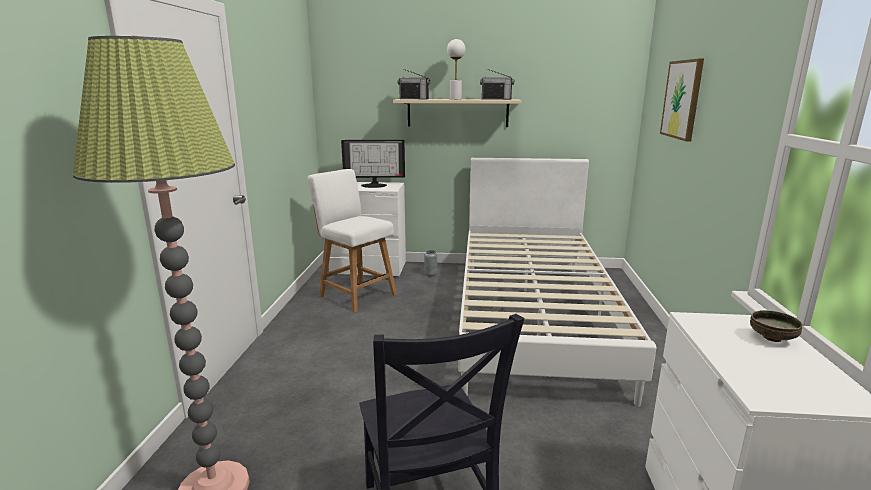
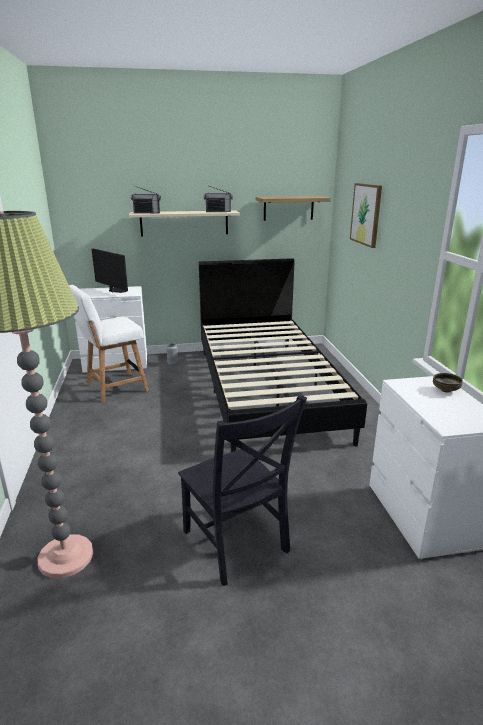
camera: 15 degrees left, 5 degrees up
(355, 294) = (114, 388): white chair -> white chair turned 60 degrees counterclockwise
(374, 185) = (116, 290): monitor -> monitor turned 120 degrees counterclockwise
(455, 99) = (183, 212): white table lamp -> none
(532, 316) = (266, 390): white bed -> black bed
(585, 98) = (288, 208): none -> shelf

